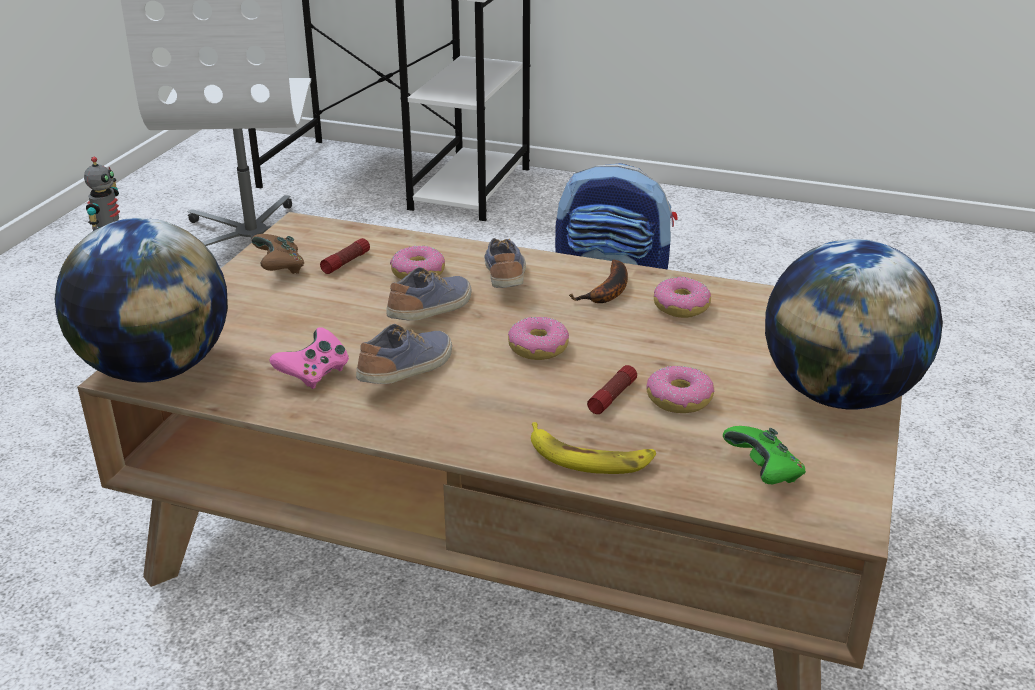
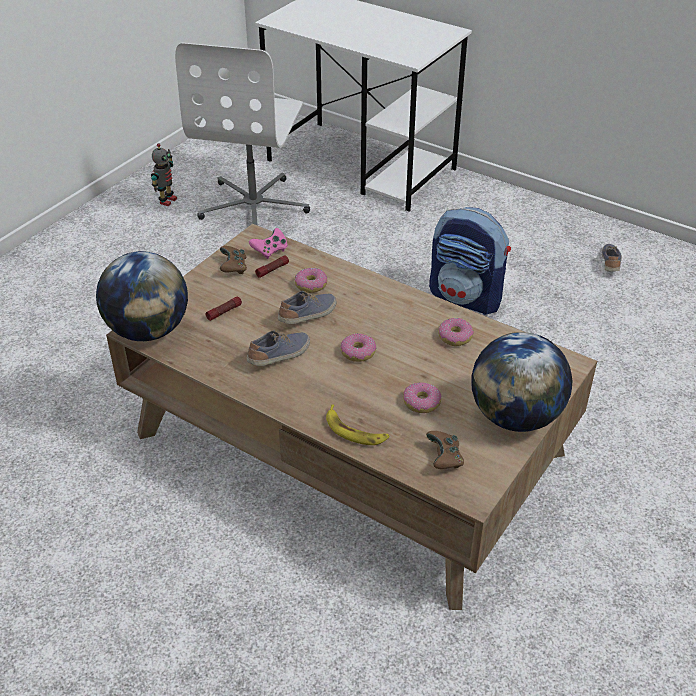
camera: 15 degrees right, 10 degrees up
(314, 374) = (229, 349): pink game controller -> pink game controller (270, 251)
(505, 278) = (360, 297): shoe -> shoe (610, 263)
(608, 292) = (416, 318): banana -> none
(612, 396) = (385, 394): flashlight -> flashlight (224, 312)
(764, 473) = (444, 459): green game controller -> brown game controller

